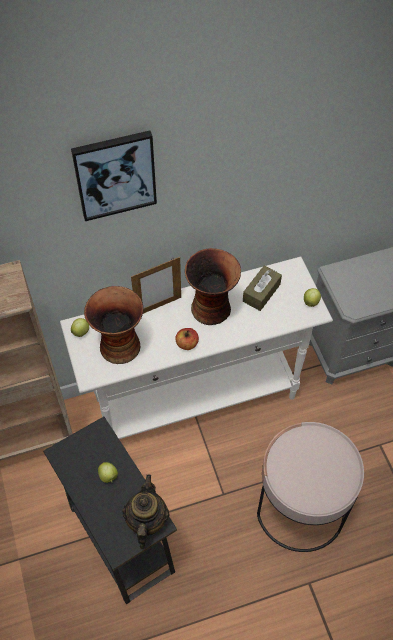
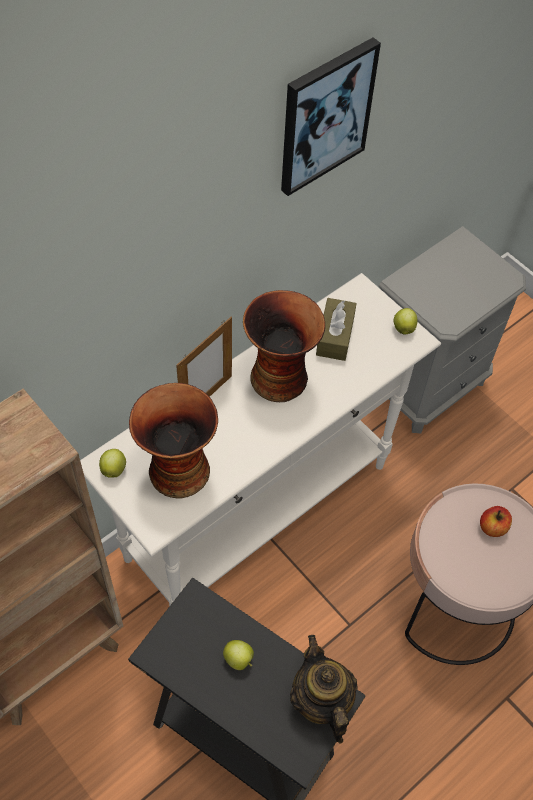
camera: 25 degrees left, 0 degrees up
(115, 175) = (140, 217): picture -> picture (325, 116)
(187, 344) = (270, 436): apple -> apple (492, 527)

